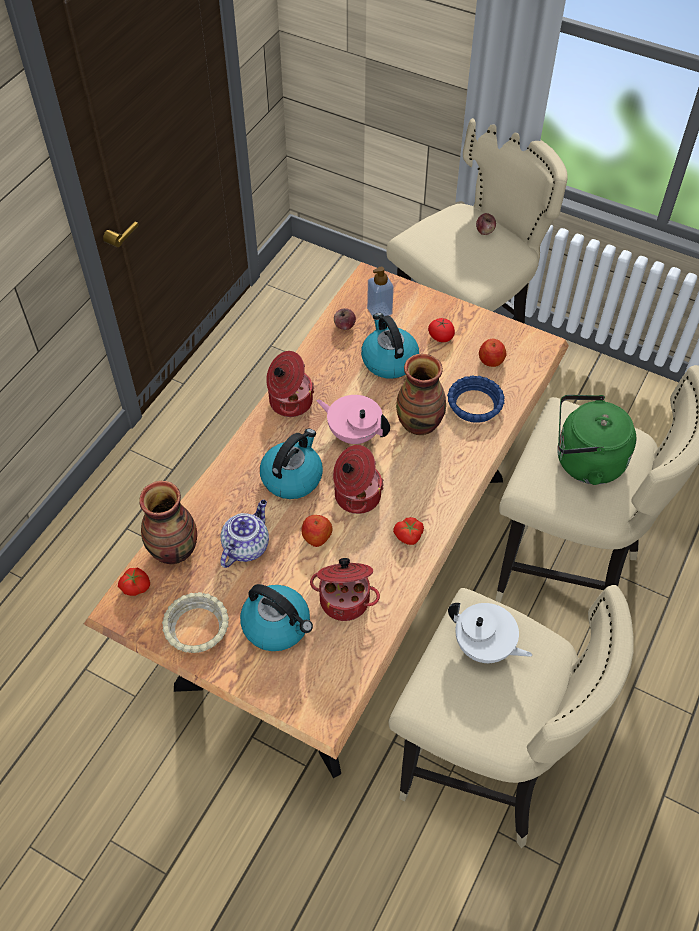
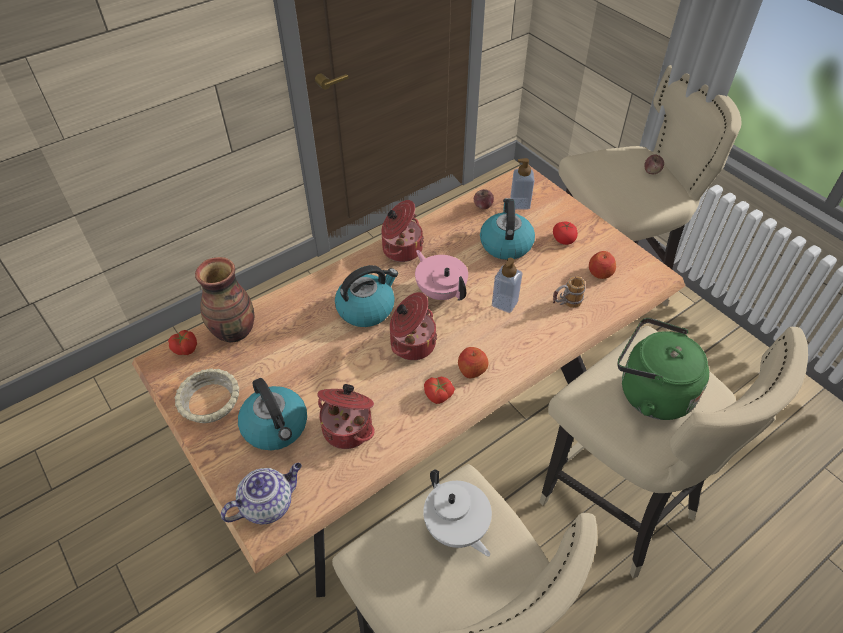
camera: 25 degrees right, 5 degrees down
(246, 546) = (293, 350): teapot -> teapot (268, 504)
(316, 536) = (356, 364): apple -> apple (472, 369)
(420, 423) = (504, 303): vase -> soap dispenser
(475, 404) = (565, 304): blue bowl -> mug

